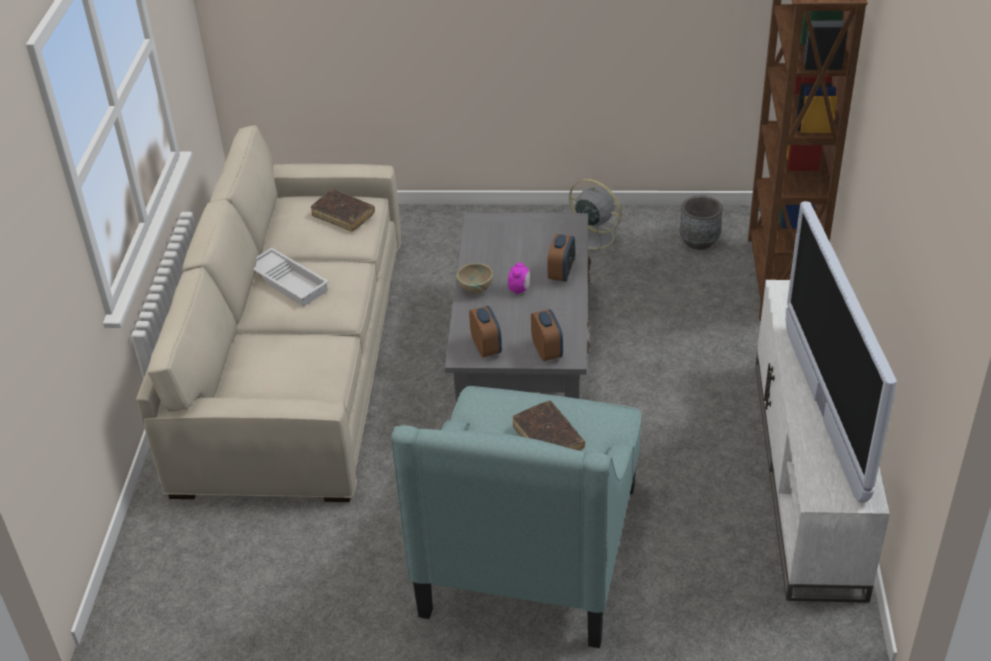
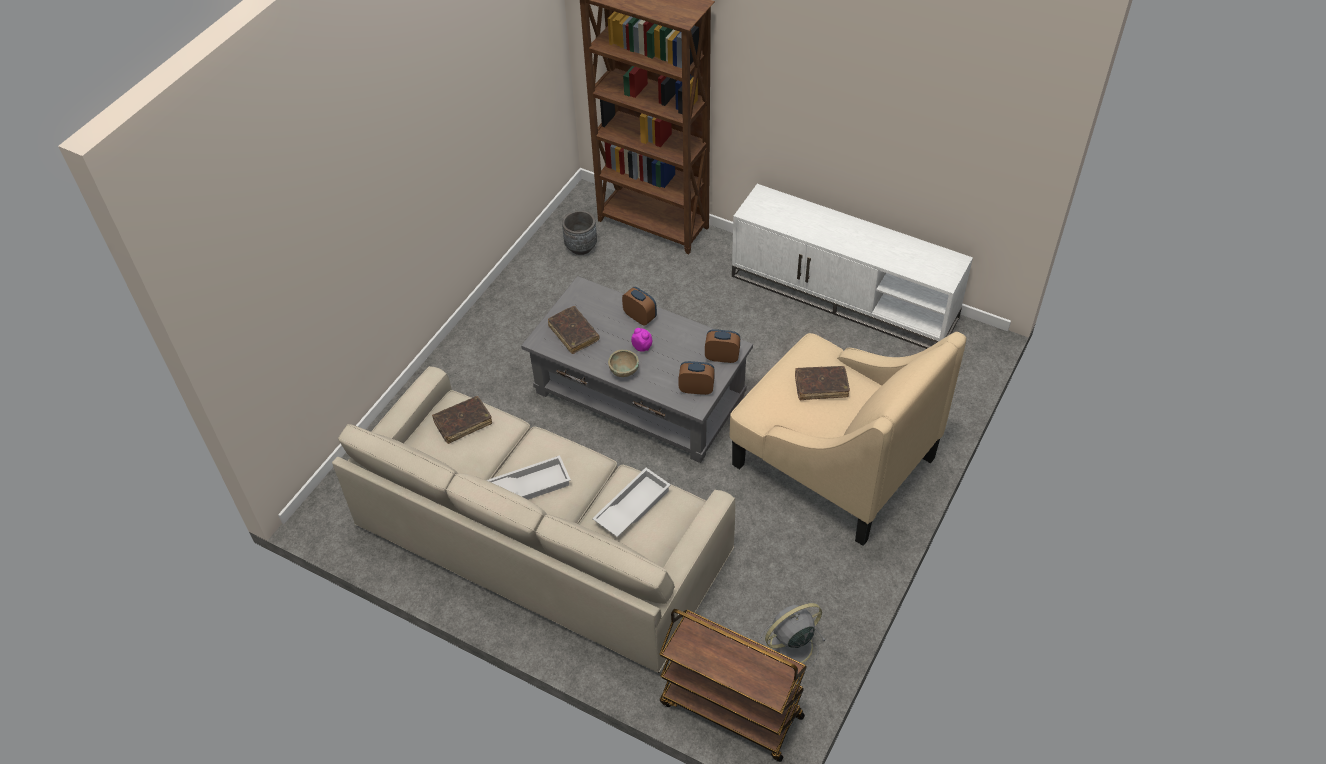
camera: 65 degrees left, 10 degrees up
(143, 571) = (730, 710): none -> brown cart
(298, 357) = (632, 506): none -> white tray
(504, 238) = (573, 333): none -> brown book
(531, 547) = (832, 461): turquoise armchair -> beige armchair
(592, 236) = (529, 301): grey fan -> grey fan (789, 646)
(823, 411) = (875, 245): television -> none

